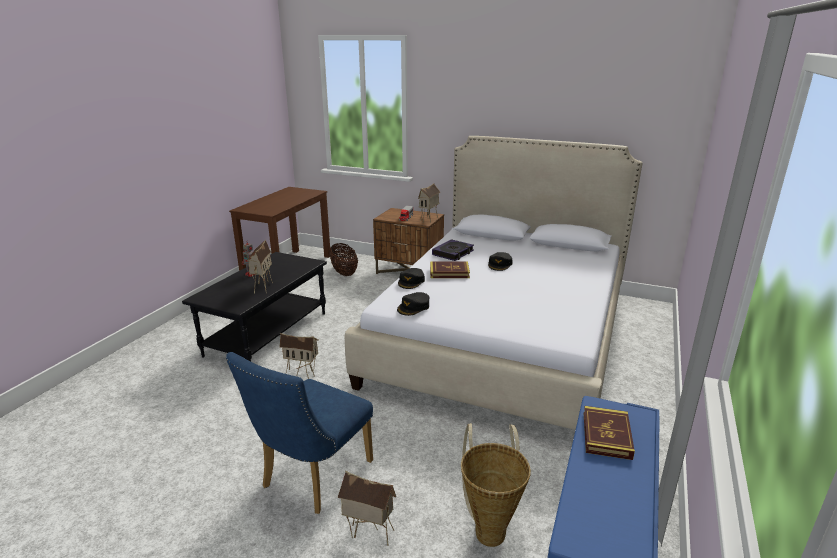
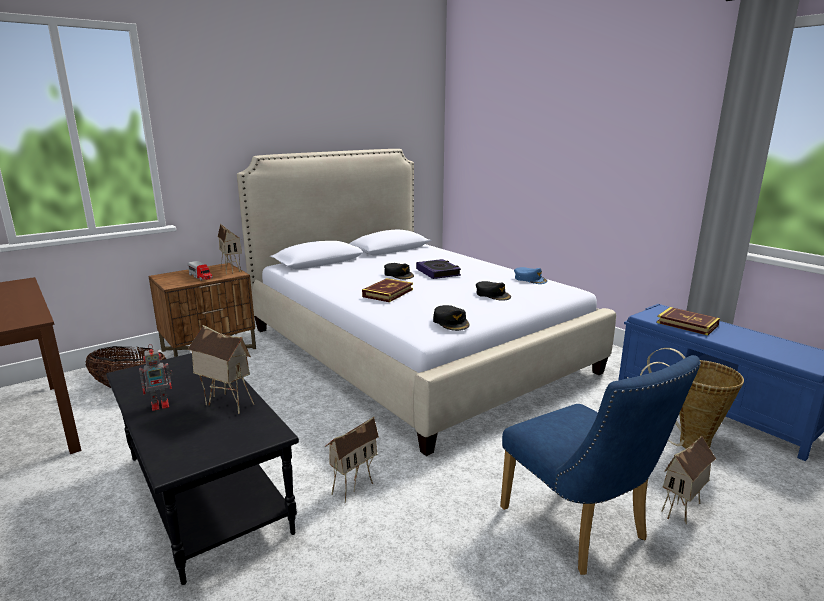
camera: 60 degrees left, 5 degrees down
(411, 281) = (387, 310): black cap -> black cap (493, 295)
(453, 253) = (340, 282): book -> book (438, 272)
(578, 316) = (530, 279): none -> blue cap

